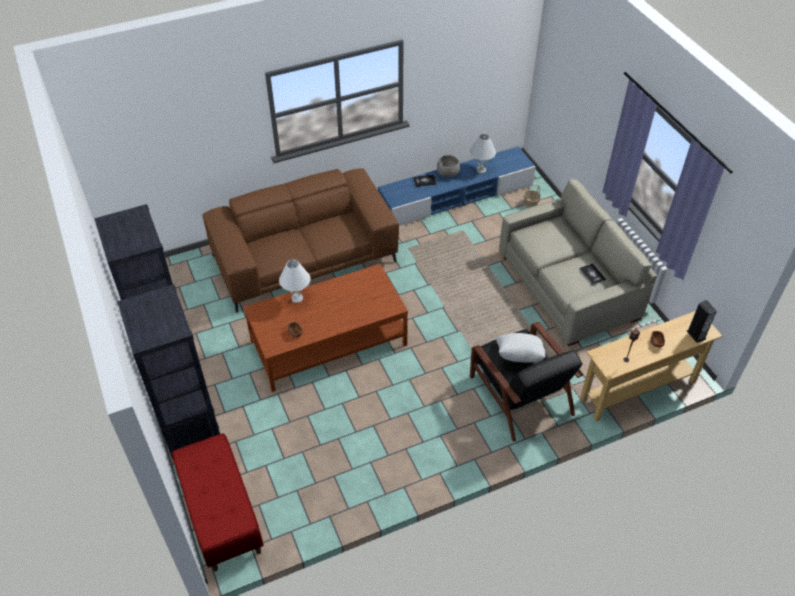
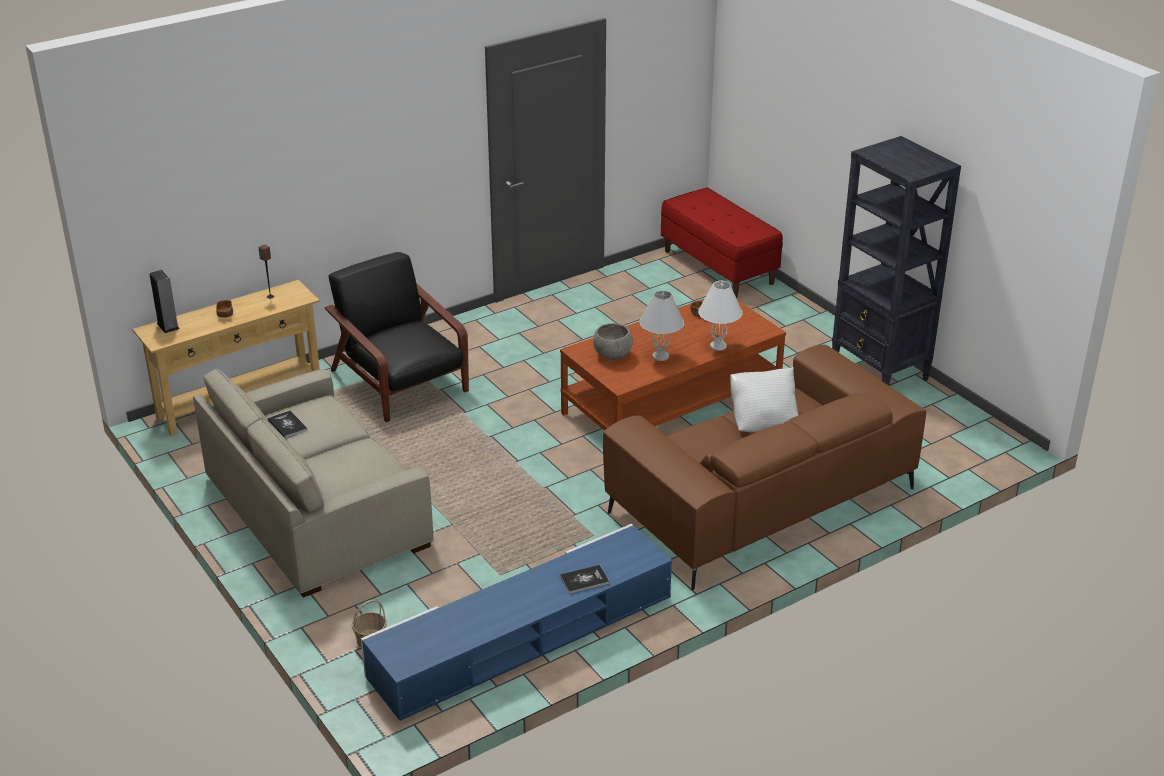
camera: 170 degrees right, 15 degrees down
(193, 436) = (790, 311): black bookcase -> none
(447, 174) = (541, 599): grey bowl -> grey bowl (612, 355)
(481, 170) = (474, 615): white table lamp -> white table lamp (660, 356)
(518, 358) = (404, 339): white pillow -> white pillow (764, 420)

